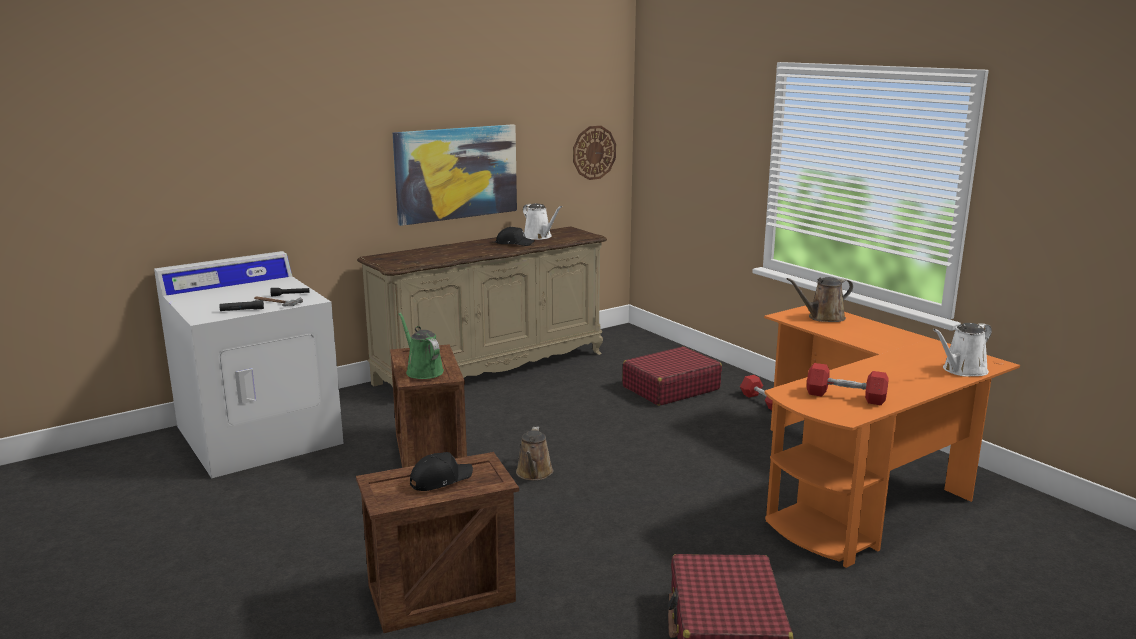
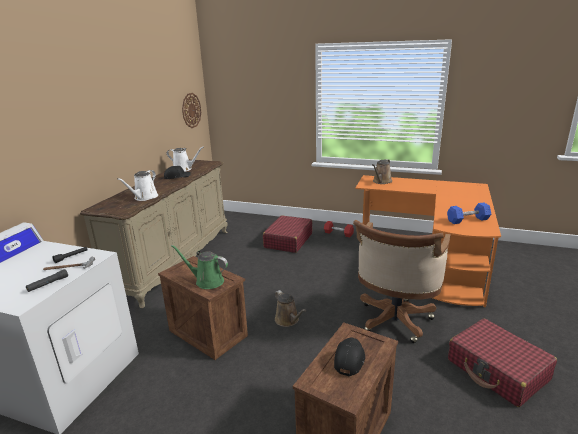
camera: 35 degrees left, 5 degrees up
(456, 173) = (126, 135): picture -> none
(669, 527) = (395, 321): none -> office chair
(845, 396) = (468, 220): red dumbbell -> blue dumbbell
(962, 370) = (477, 192): white watering can -> white watering can (144, 197)

